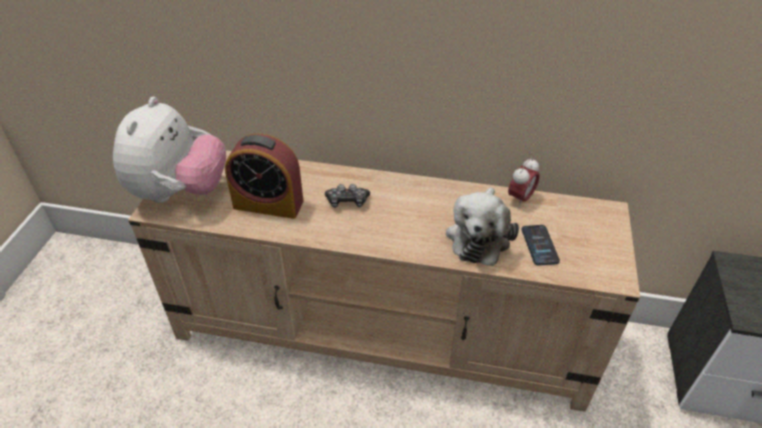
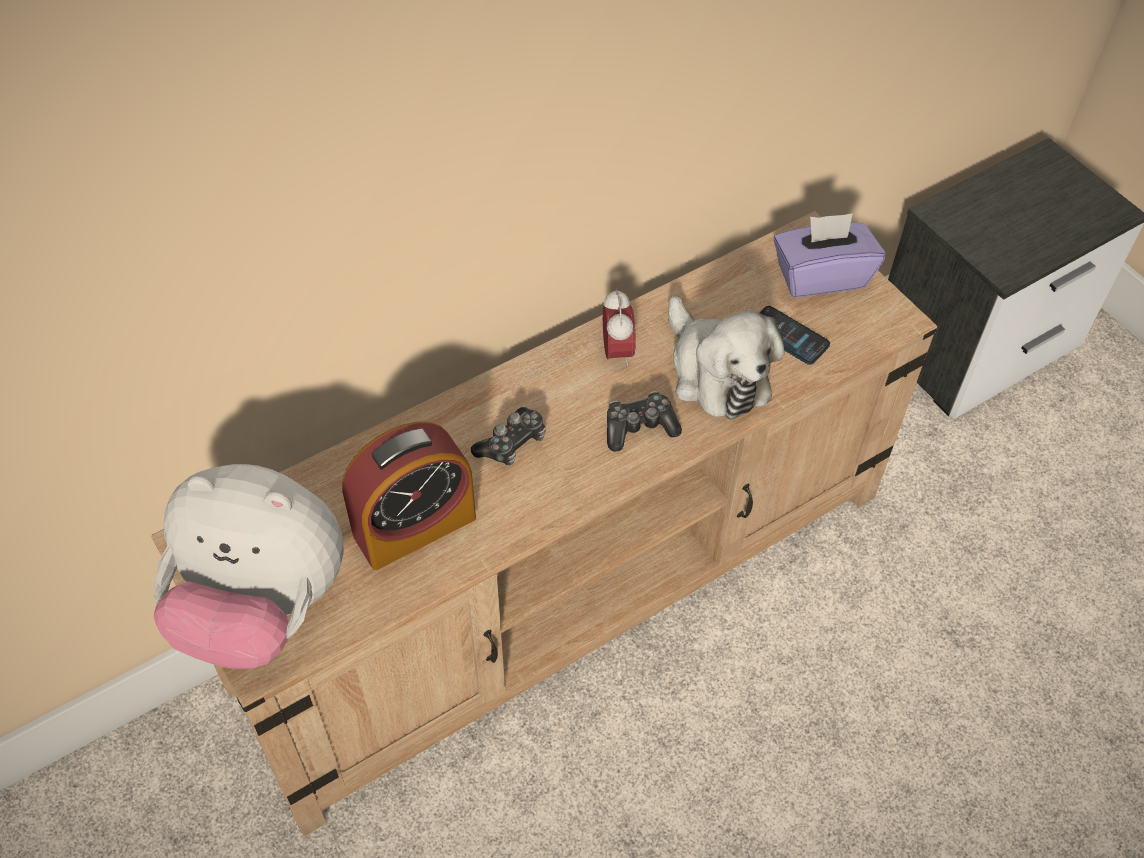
camera: 45 degrees left, 10 degrees up
(179, 192) = (262, 608): plush toy -> plush toy turned 135 degrees clockwise
(411, 233) = (639, 427): none -> game controller
(520, 199) = (704, 287): alarm clock -> alarm clock (617, 352)
(593, 231) = (821, 276): none -> purple tissue box

